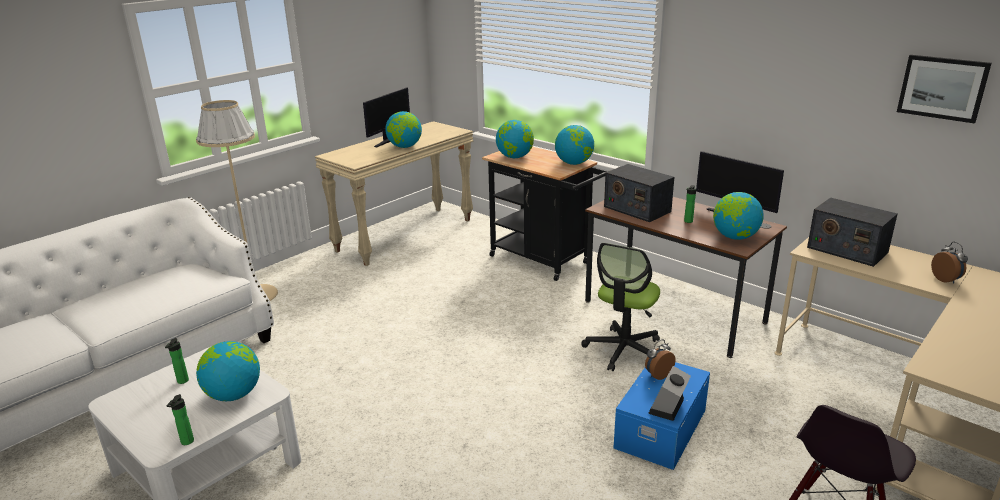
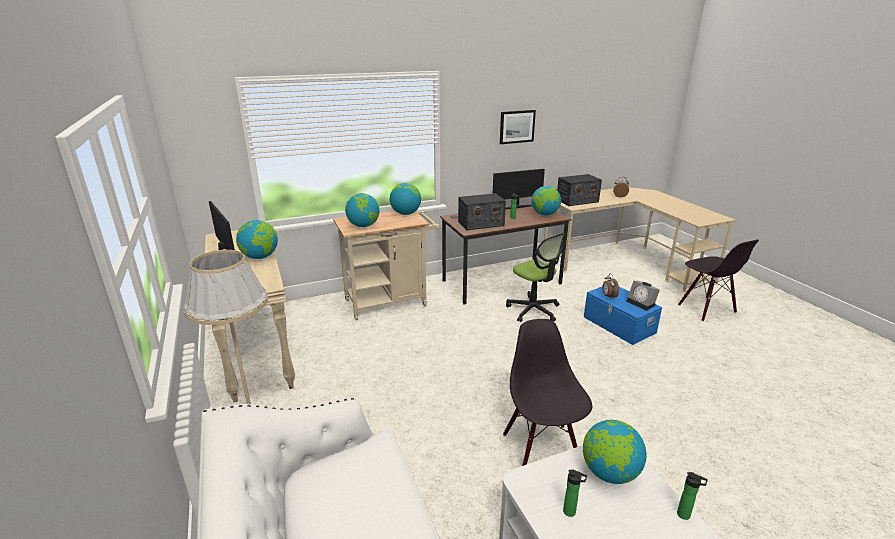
camera: 65 degrees left, 0 degrees up
(352, 409) = (542, 447): none -> black chair
(544, 261) = (391, 301): black cart -> beige cart
(942, 88) = (590, 106): picture -> picture (516, 126)

